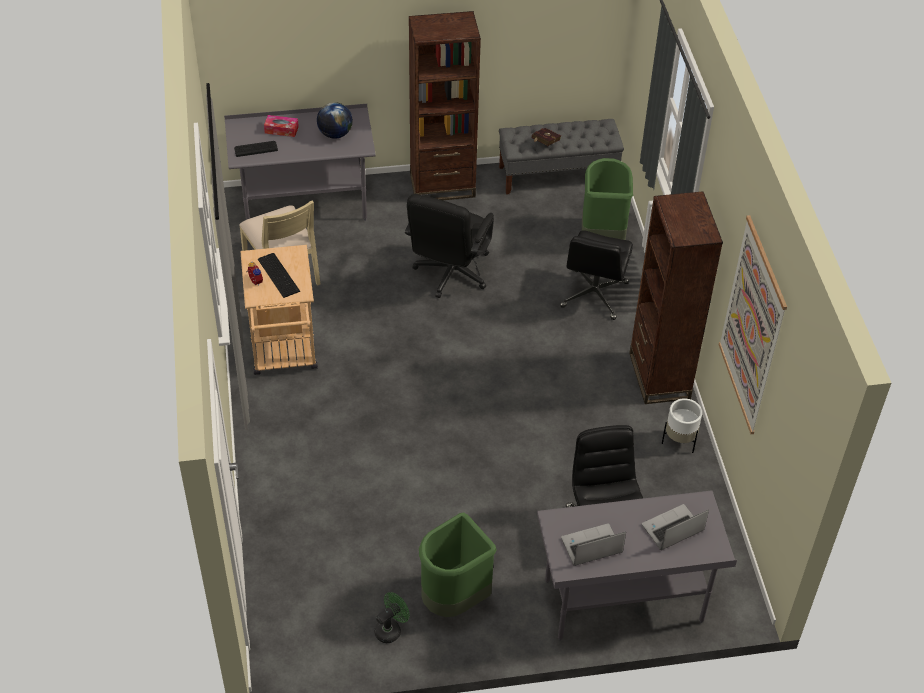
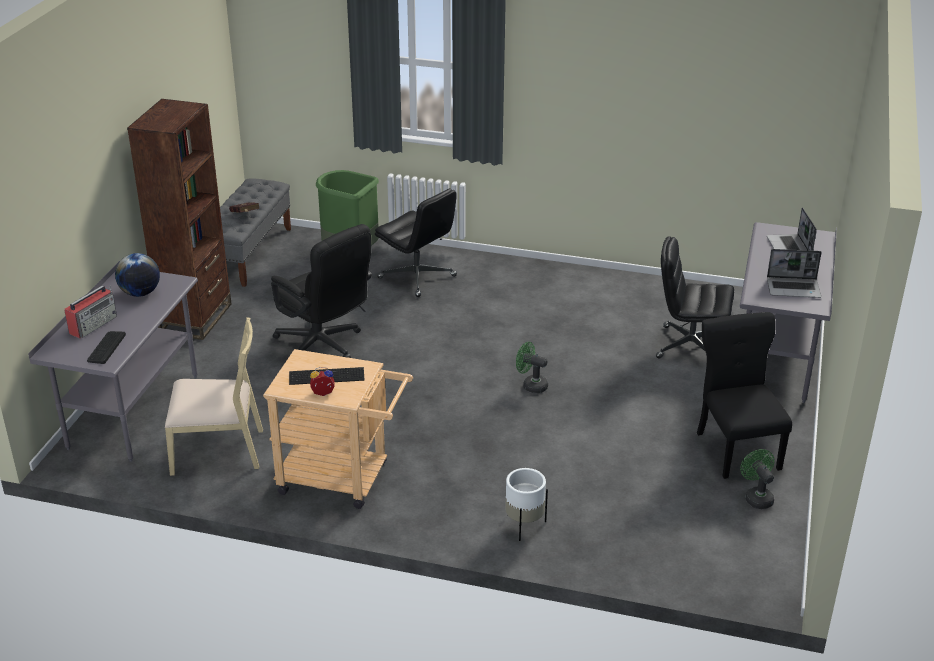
camera: 65 degrees left, 15 degrees down
(281, 130) = (94, 324): tissue box -> radio
(455, 600) = (736, 449): green trash can -> black chair
(470, 427) = (531, 385): none -> green fan
(591, 547) = (794, 288): laptop -> laptop turned 90 degrees counterclockwise
(659, 376) = (537, 273): brown bookcase -> none
(679, 441) = (615, 284): white planter -> white planter (524, 525)
(752, 326) = (668, 99): picture -> none

